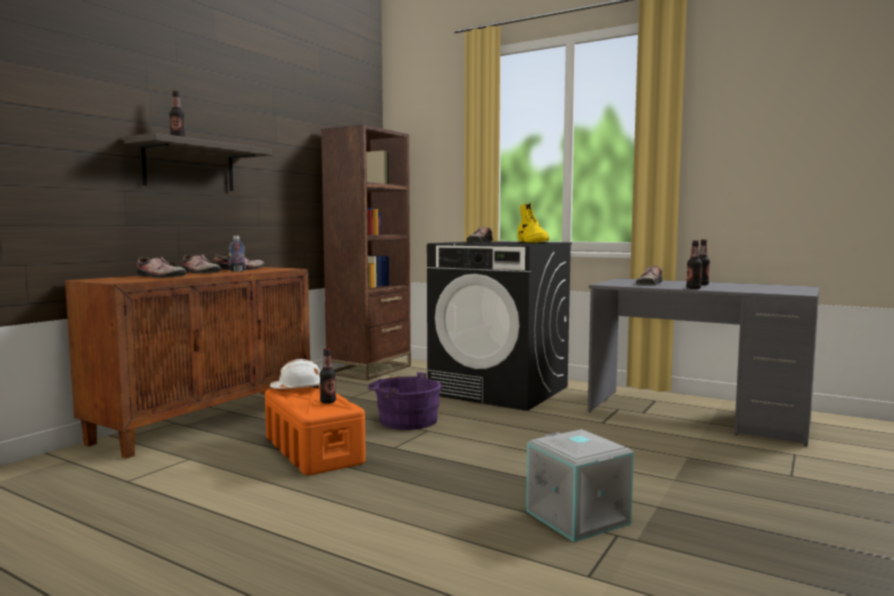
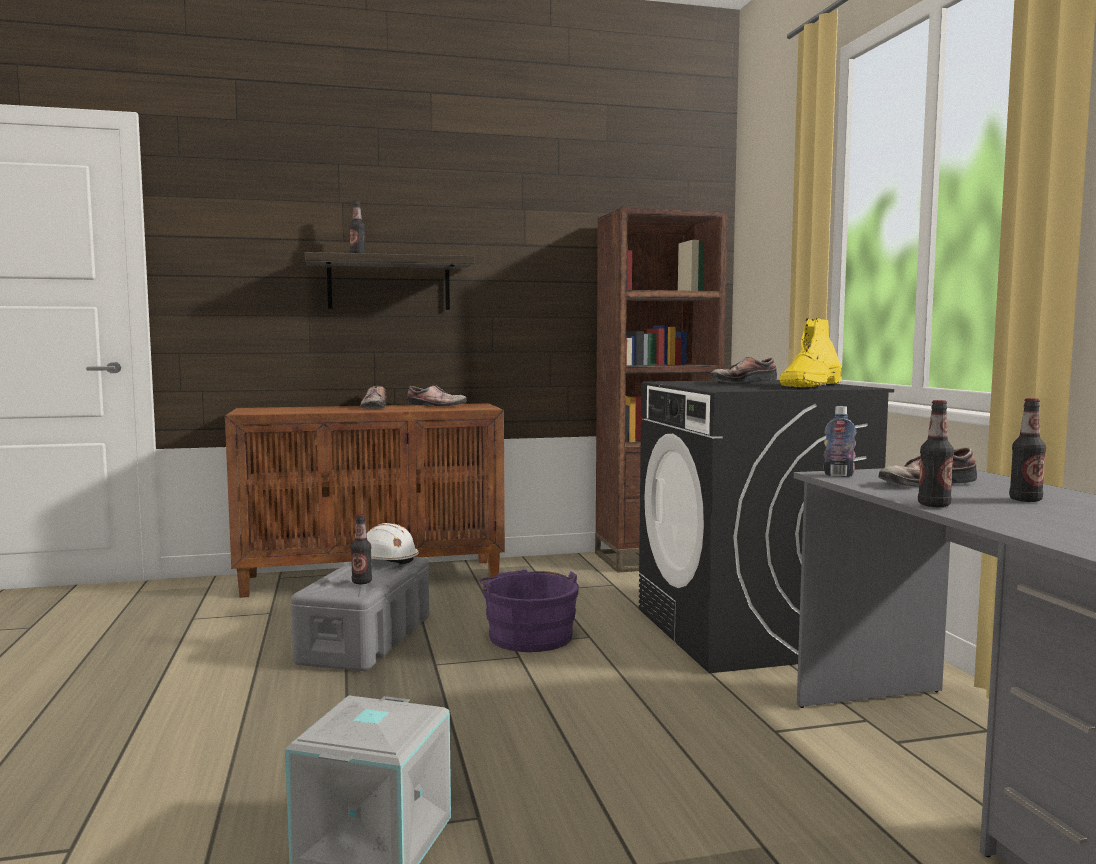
camera: 45 degrees right, 0 degrees up
(159, 277) = (308, 410): shoe -> none
(237, 271) = (416, 408): bottle -> bottle (838, 475)
(312, 450) = (366, 638): orange storage box -> grey storage box

